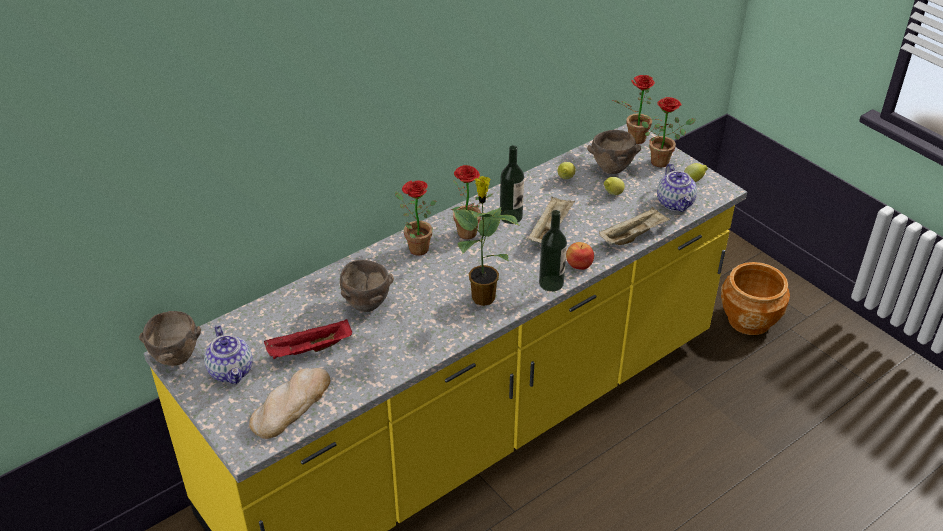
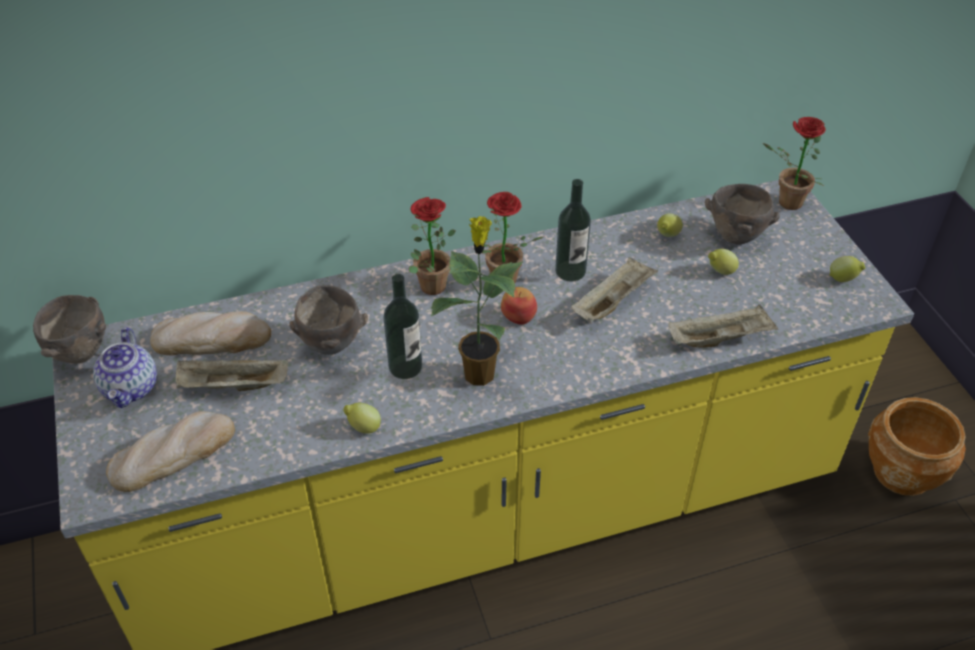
camera: 20 degrees right, 5 degrees up
(273, 323) = (212, 338): none -> bread
(309, 350) = (233, 386): red tray -> beige tray
(421, 352) = (363, 427): none -> lemon
(551, 283) = (577, 377): bottle -> bottle (405, 366)
(579, 264) = (627, 360): apple -> apple (518, 316)
(663, 161) = (812, 241): potted plant -> none
(675, 203) = (802, 306): teapot -> none

